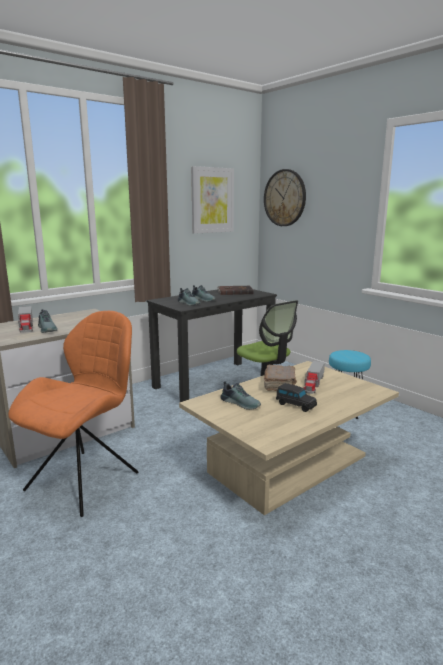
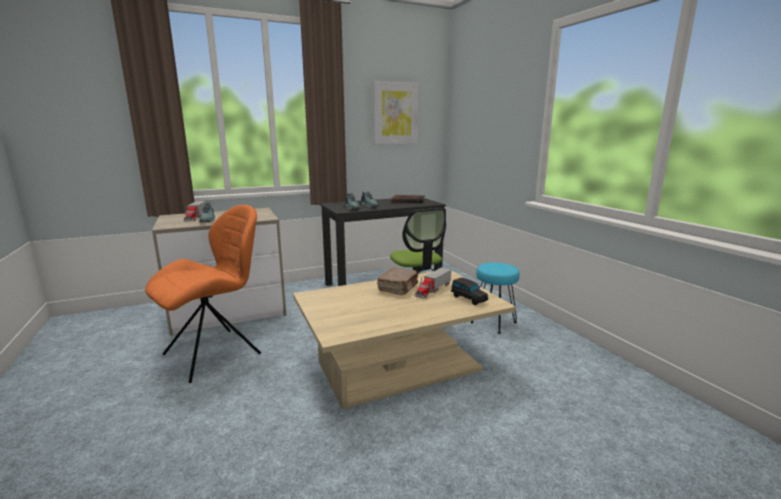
camera: 15 degrees right, 0 degrees up
(241, 403) = (346, 299): shoe -> none
(285, 198) = (467, 111): wall clock -> none
(295, 405) = (395, 306): black toy car -> black toy car (468, 298)

